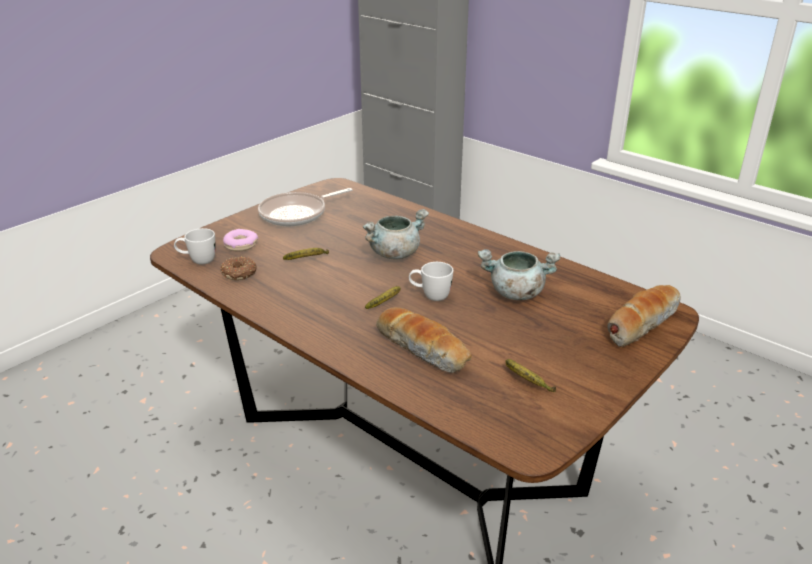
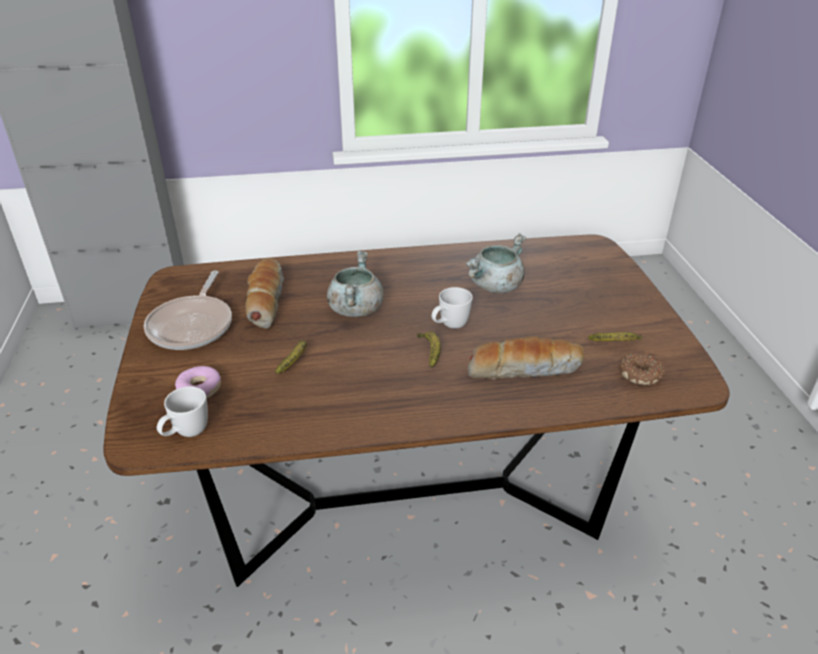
camera: 50 degrees left, 5 degrees up
(239, 274) = (258, 415): donut -> donut (641, 374)
(641, 323) = (594, 261): bread -> bread (265, 300)

